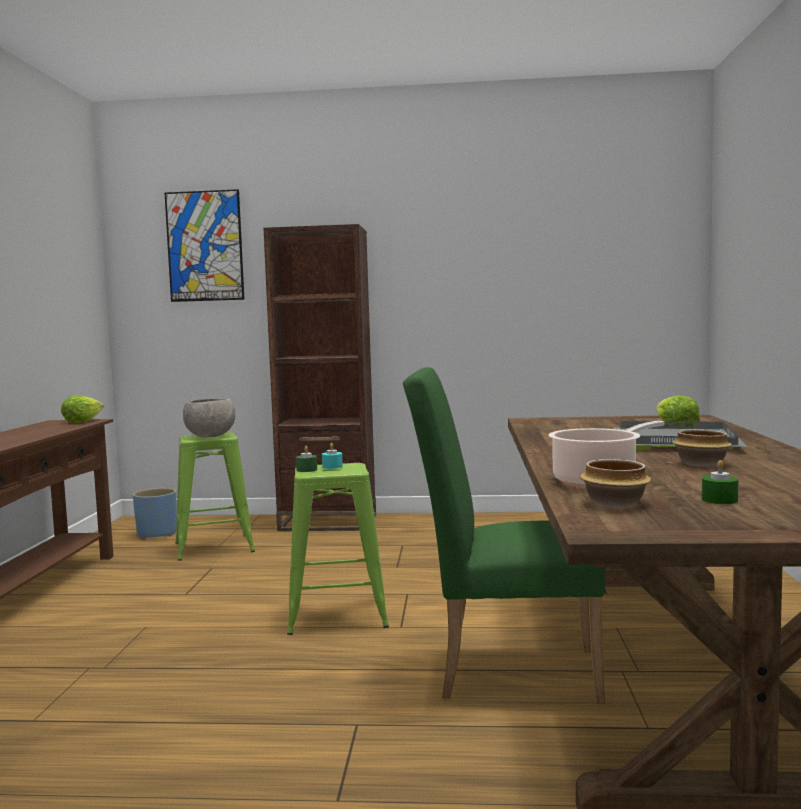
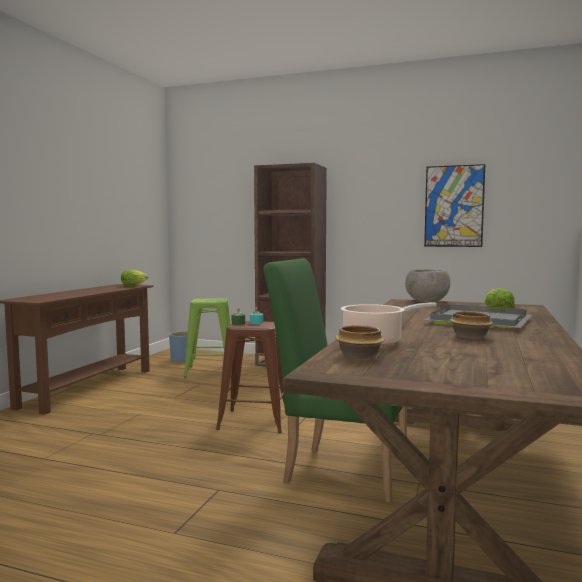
camera: 15 degrees right, 0 degrees up
(205, 246) = (225, 178): picture -> picture (454, 206)
(210, 436) = (210, 300): grey bowl -> grey bowl (427, 301)
(335, 615) = (253, 421): green stool -> brown stool
(719, 500) = (437, 361): green candle -> none

